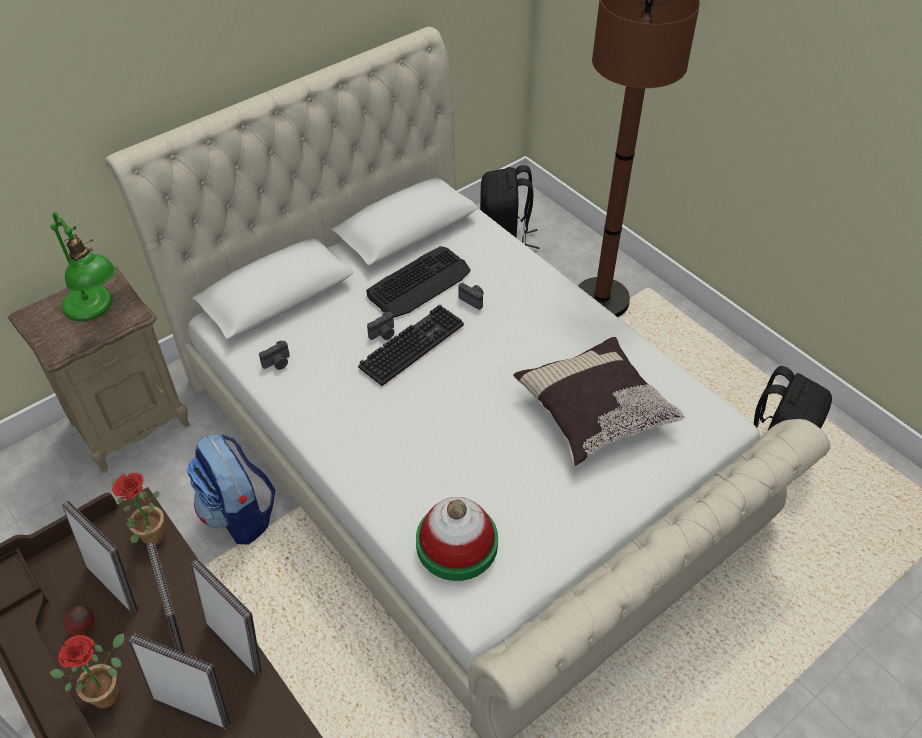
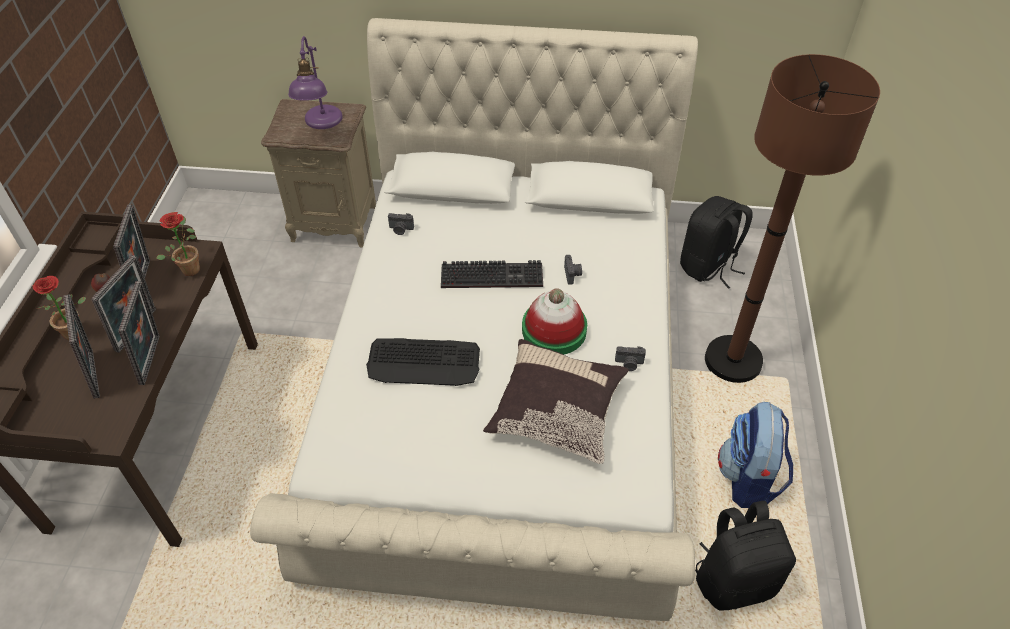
camera: 45 degrees right, 0 degrees up
(99, 314) = (321, 128): green table lamp -> purple table lamp
(239, 514) = (328, 321): backpack -> backpack (748, 478)
(383, 334) = (485, 256): camera -> camera (629, 364)
(419, 282) = (551, 238): keyboard -> keyboard (424, 362)
(457, 544) = (356, 418): hat -> hat (554, 330)

